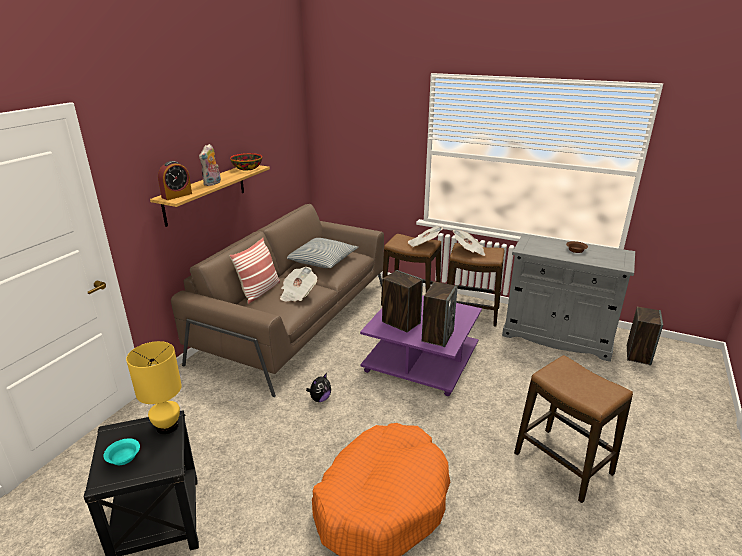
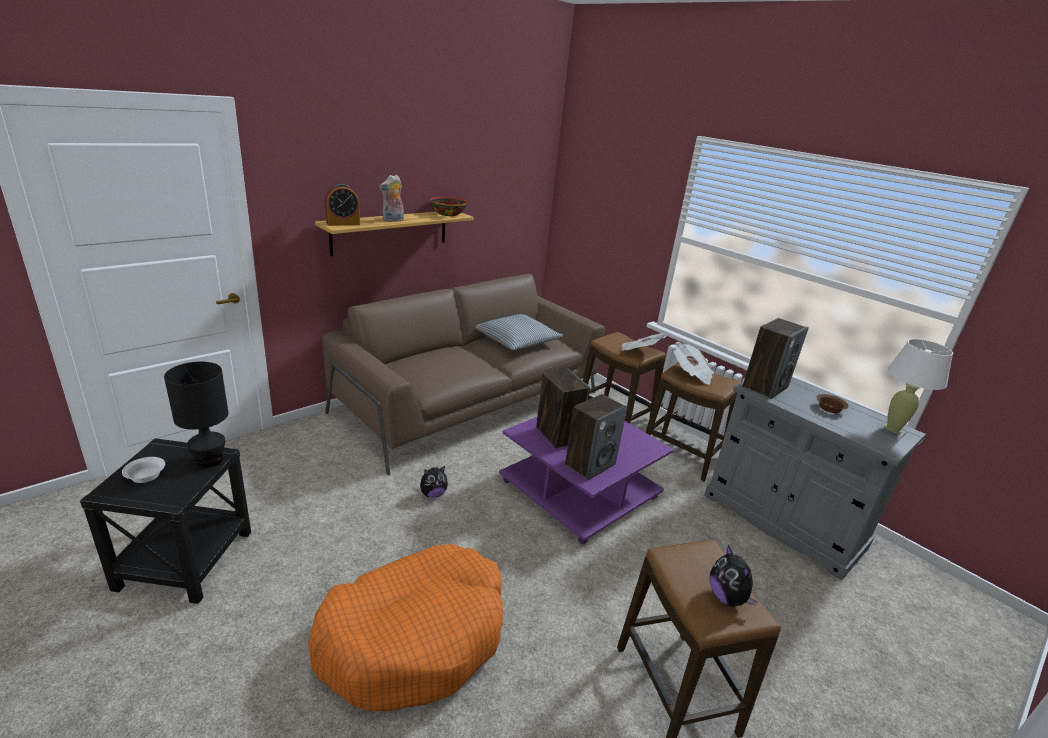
camera: 20 degrees right, 0 degrees up
(124, 457) = (146, 475): turquoise bowl -> white bowl
(167, 427) = (209, 460): yellow table lamp -> black table lamp
(259, 291) = (423, 355): pillow -> none
(297, 294) = (458, 368): newspaper -> none
(595, 386) = (727, 597): none -> plush toy
(617, 253) = (893, 429): none -> white table lamp
(638, 355) = (893, 586): speaker -> speaker (765, 387)

